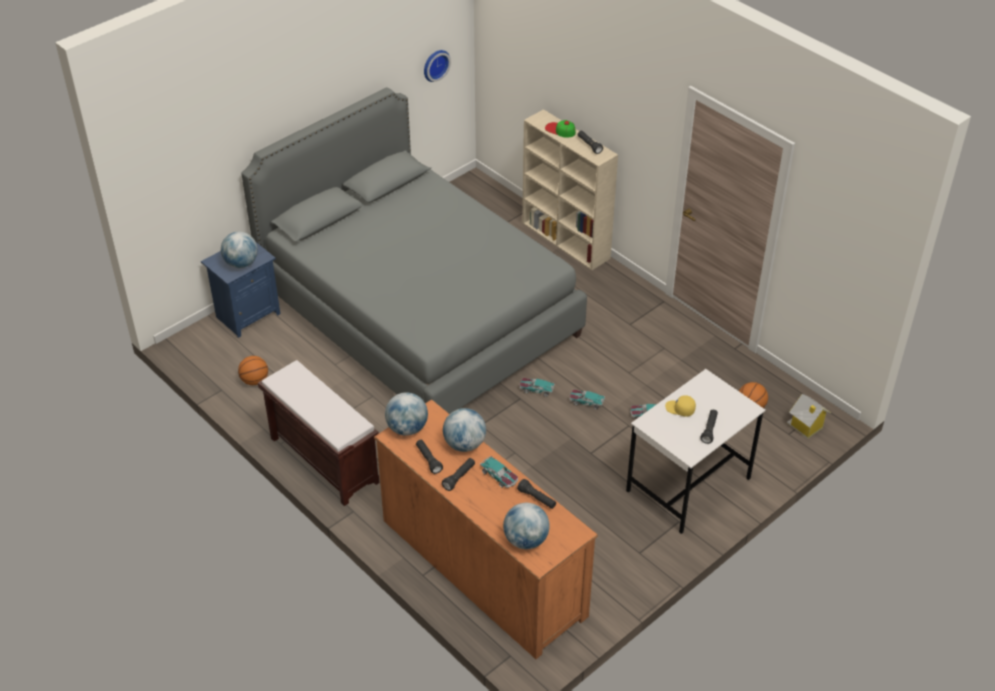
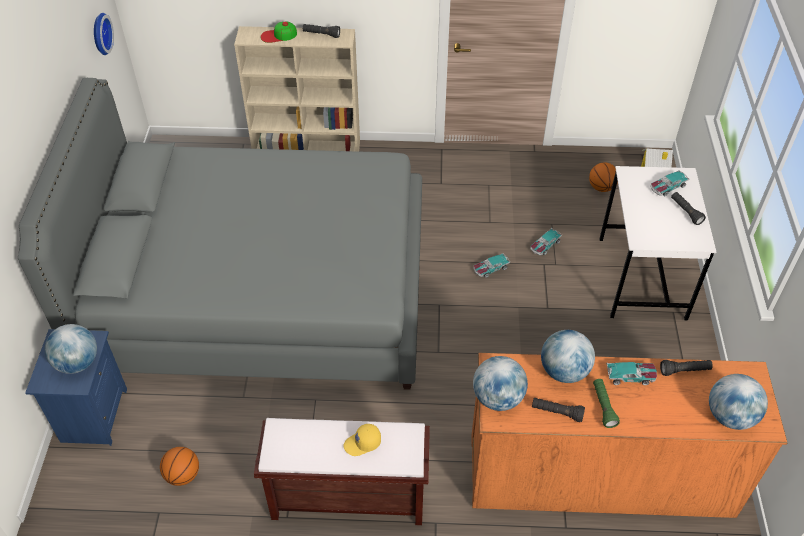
camera: 45 degrees left, 5 degrees up
(459, 477) = (603, 406): black flashlight -> green flashlight
(536, 389) = (441, 287): toy car -> toy car (667, 187)
(680, 409) = (645, 211): yellow cap -> yellow cap (362, 443)

